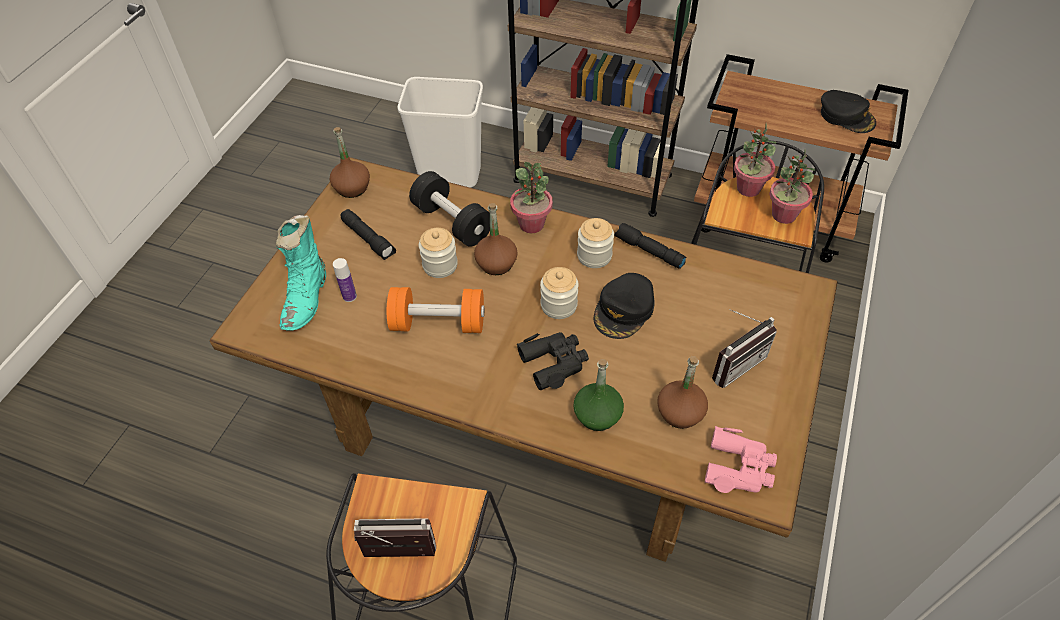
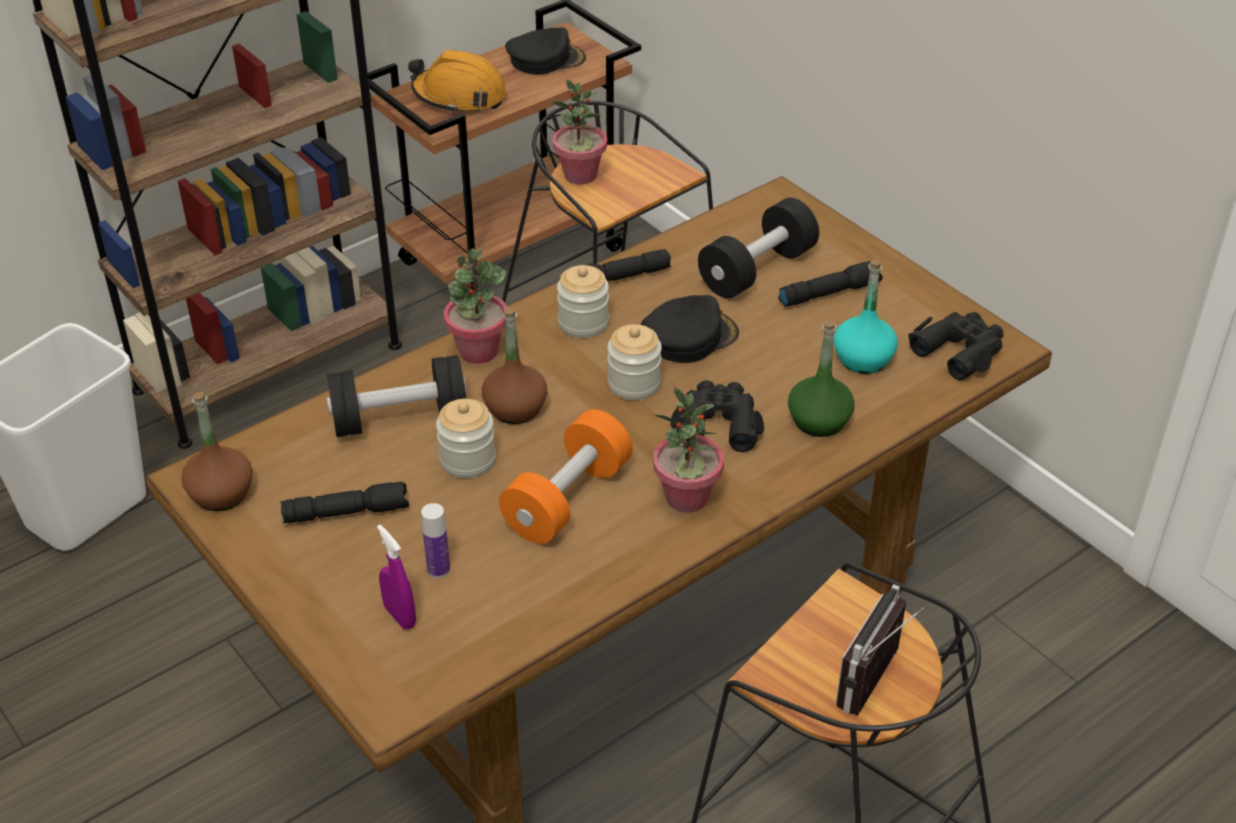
camera: 60 degrees left, 10 degrees down
(307, 299) = (400, 616): turquoise boot -> purple spray bottle
(624, 310) = (689, 336): black cap -> black cap turned 90 degrees counterclockwise
(680, 412) = (863, 359): brown bottle -> turquoise bottle
(721, 314) = (757, 270): none -> black dumbbell
(734, 362) = (829, 292): radio -> black flashlight
(739, 467) = (959, 350): pink binoculars -> black binoculars
(767, 102) = (459, 96): none -> orange hard hat
(783, 215) = (646, 171): potted plant -> potted plant (687, 498)

